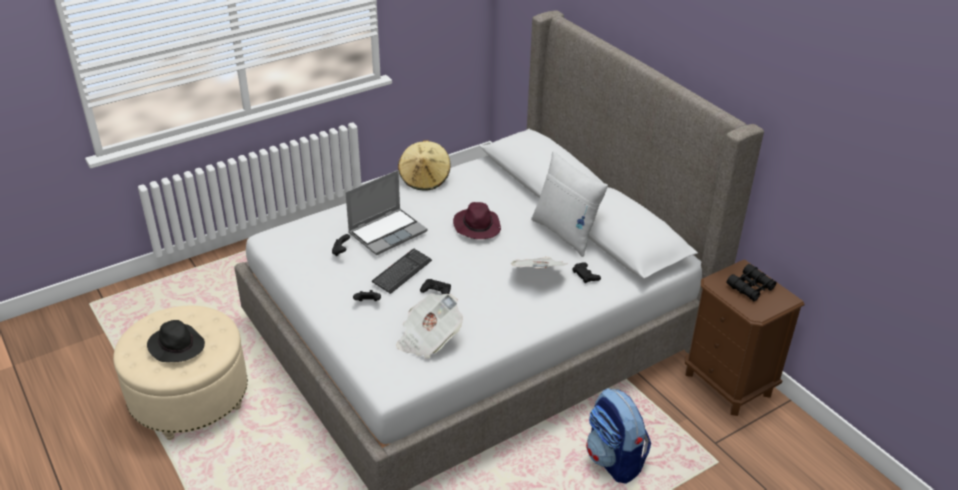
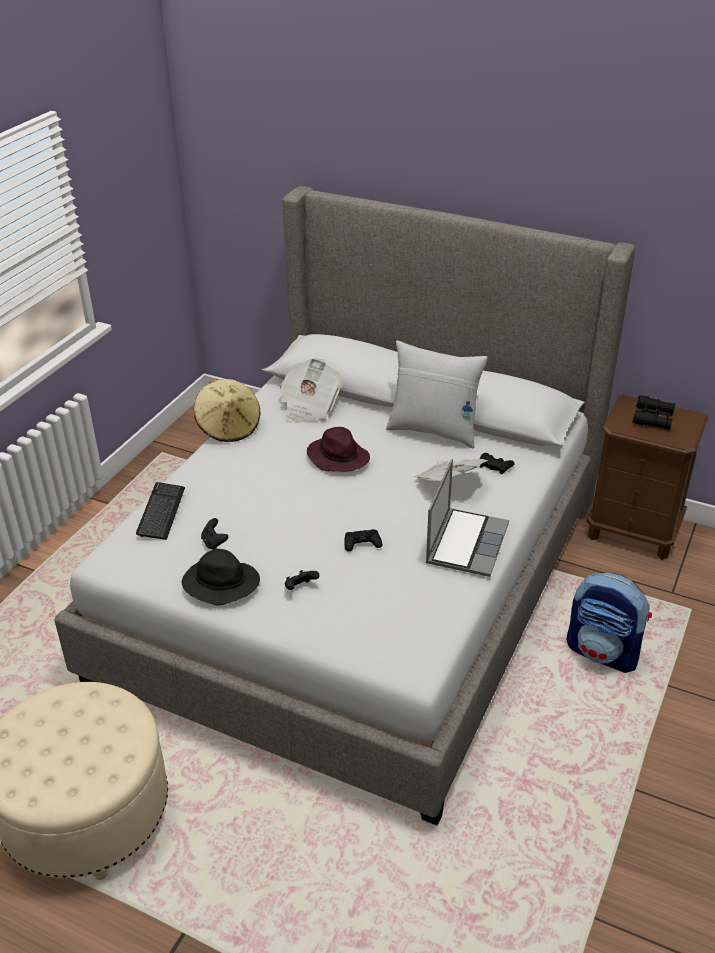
camera: 30 degrees left, 0 degrees up
(176, 346) = (74, 750): black hat -> black hat (220, 584)
(388, 232) = (247, 500): laptop -> laptop (466, 543)
(402, 272) = (306, 538): keyboard -> keyboard (161, 512)
(428, 339) = (406, 598): newspaper -> newspaper (309, 406)

